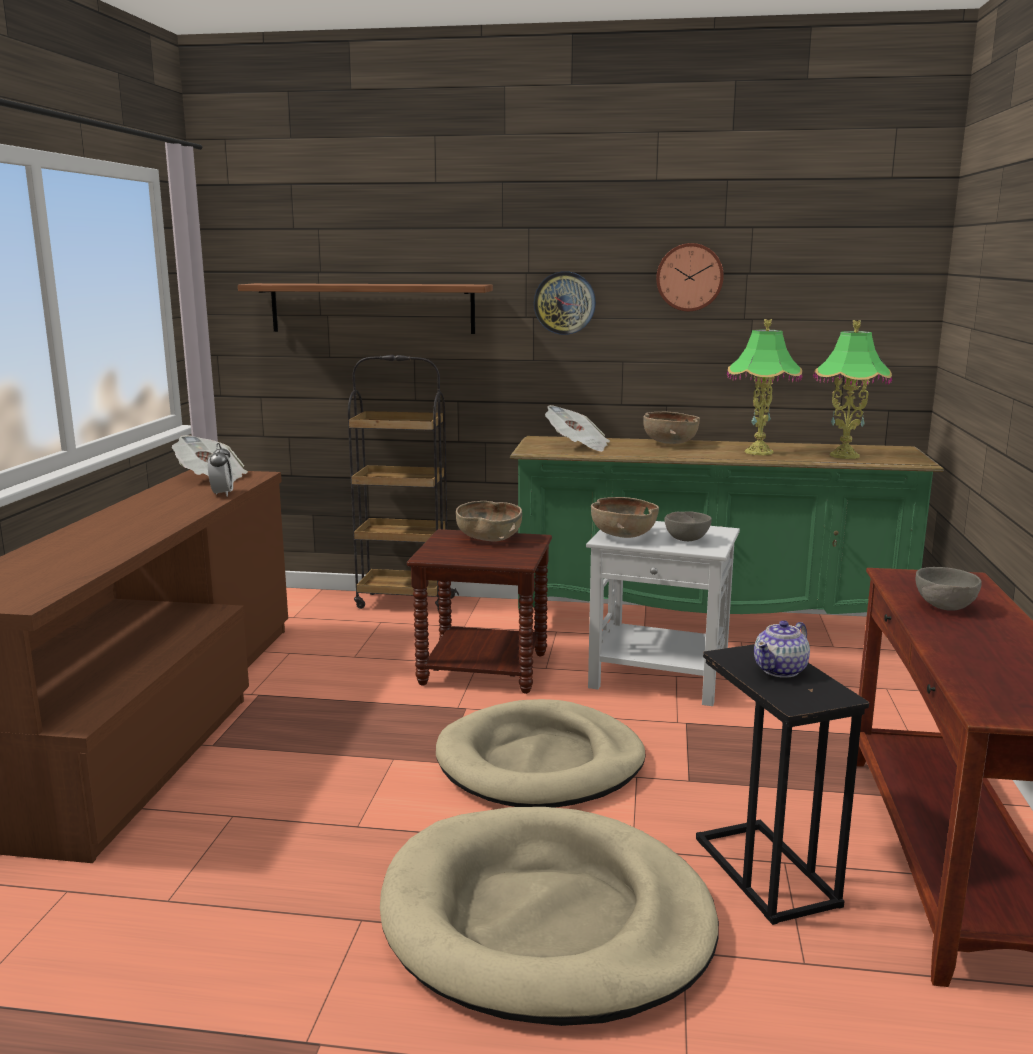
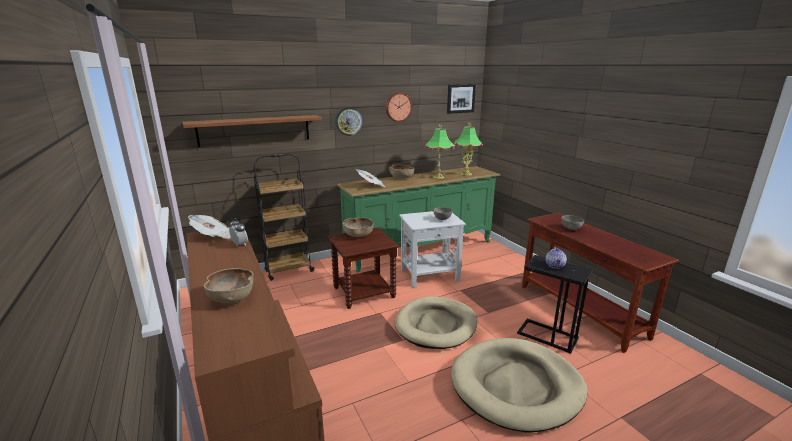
camera: 35 degrees left, 5 degrees up
(623, 536) = (419, 222): brown bowl -> brown bowl (231, 298)
(875, 263) = (460, 98): none -> picture

